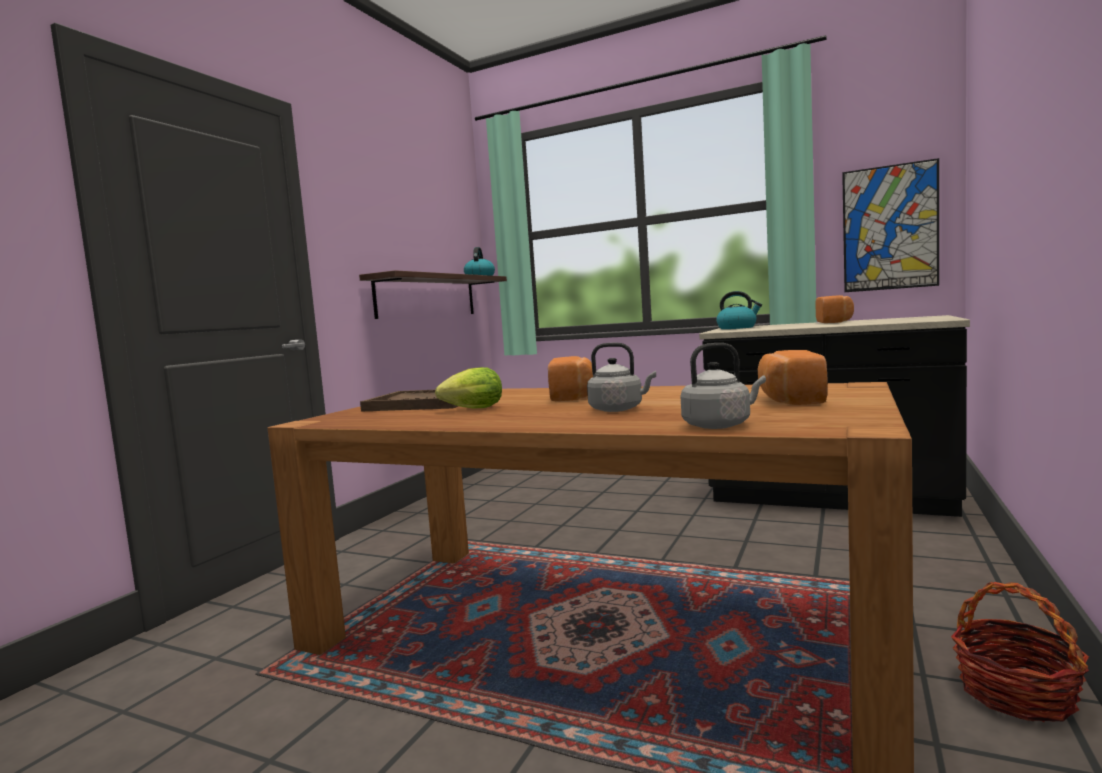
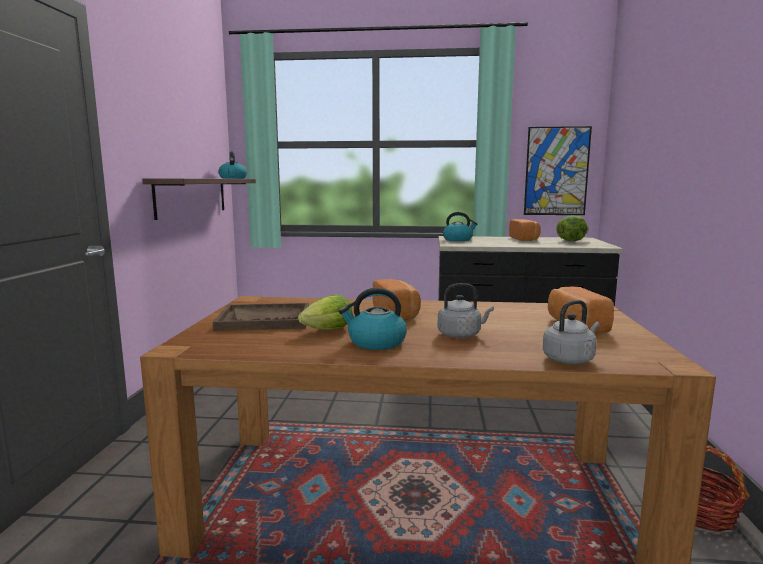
camera: 20 degrees left, 5 degrees up
(507, 416) = (375, 342): none -> kettle
(902, 319) = (571, 241): none -> lettuce

